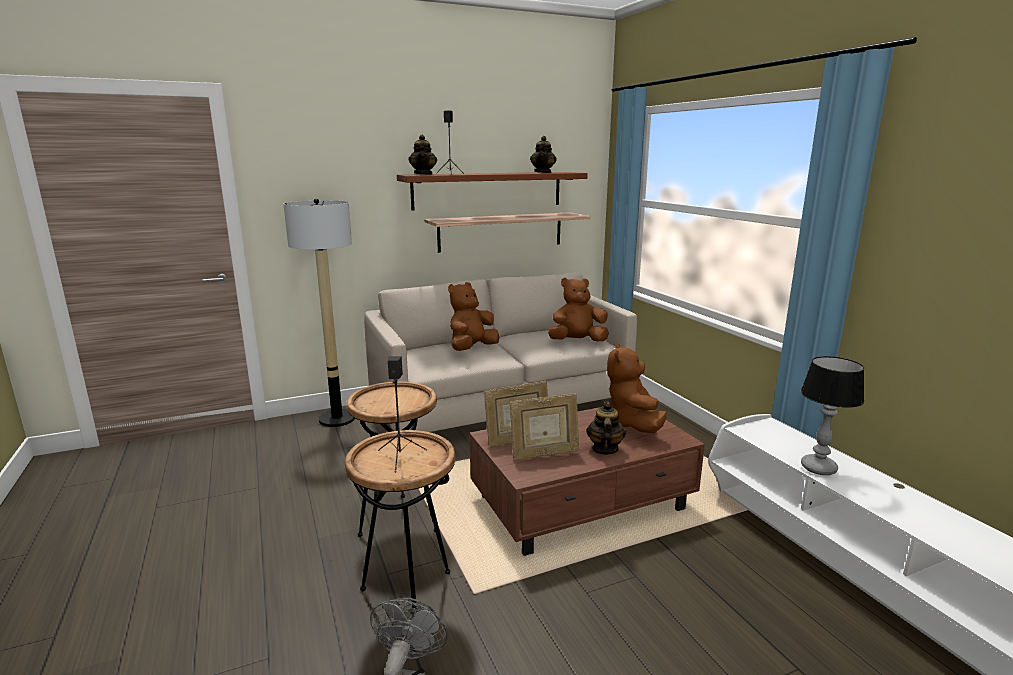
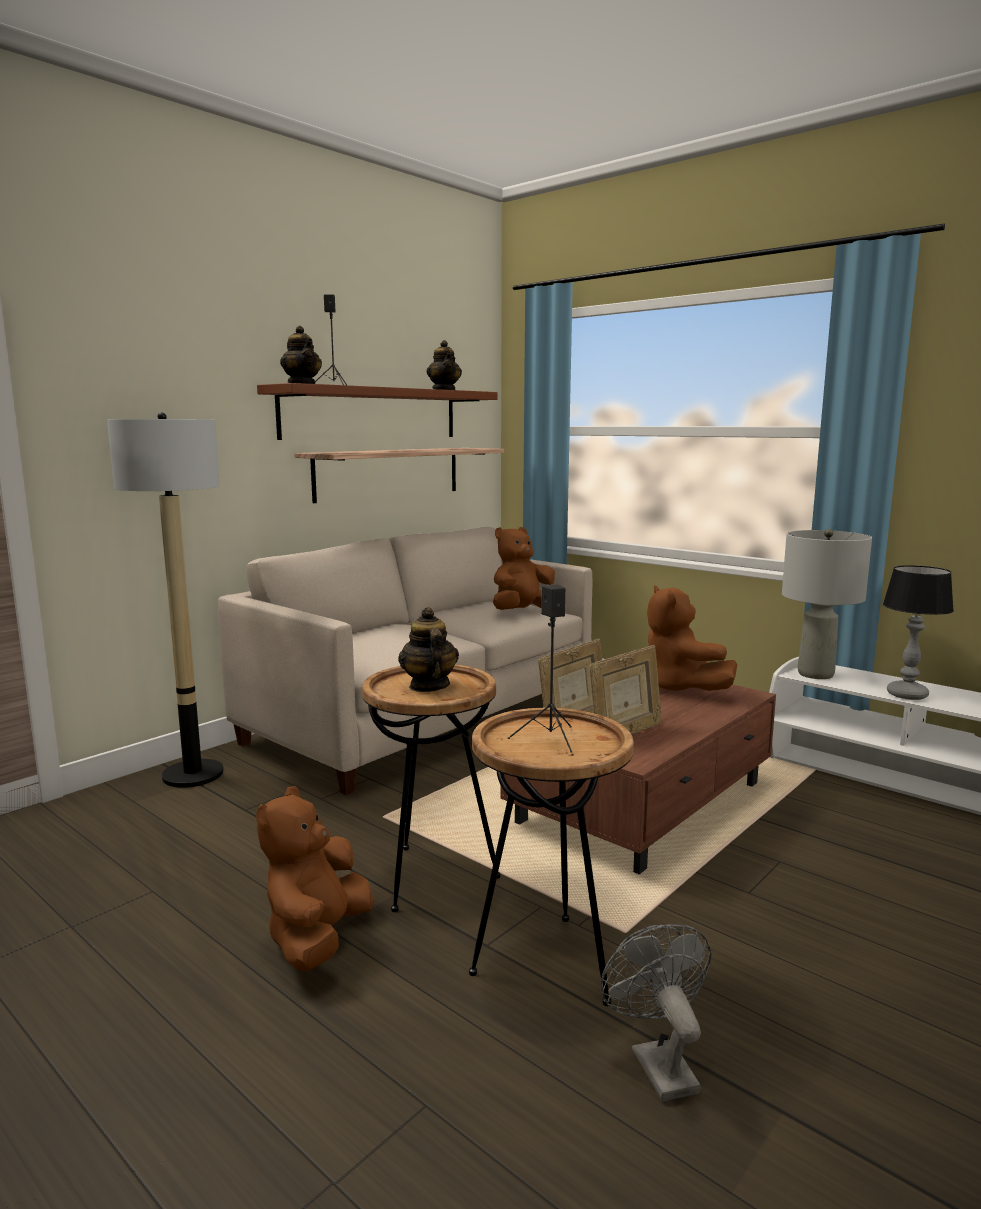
camera: 25 degrees left, 5 degrees down
(472, 349) = (401, 633): brown plush toy -> brown plush toy (317, 938)
(604, 449) = (684, 717): teapot -> teapot (428, 686)
(759, 432) = (815, 674): none -> grey table lamp

